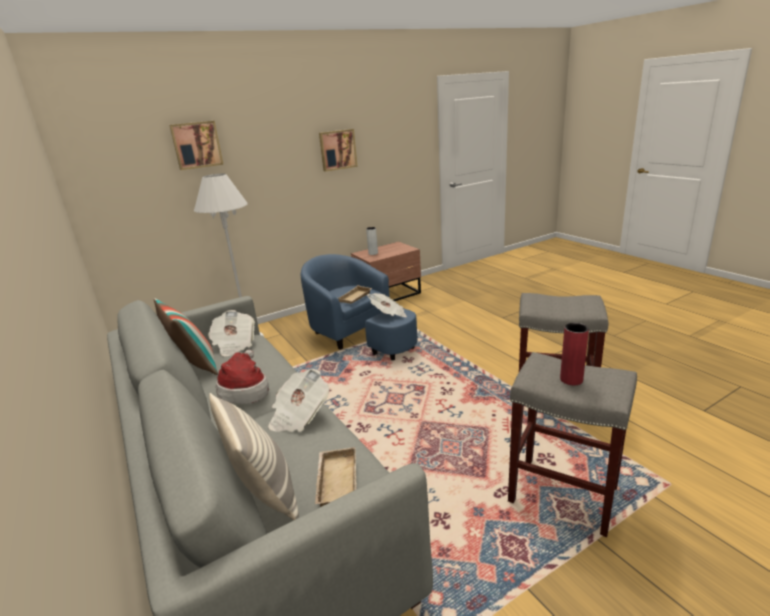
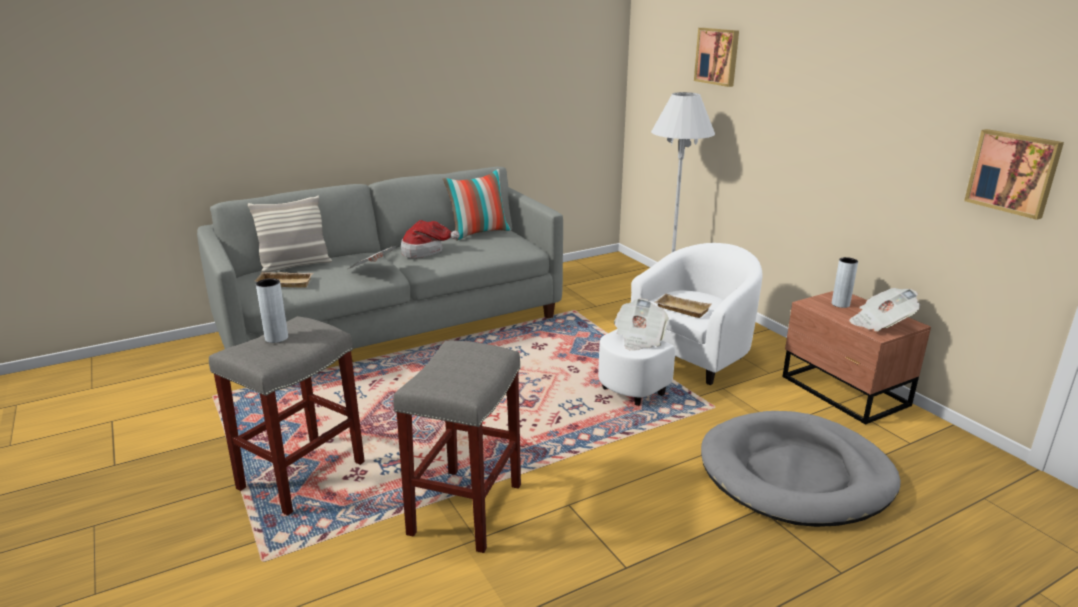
camera: 90 degrees right, 0 degrees up
(234, 344) = (512, 241): newspaper -> newspaper (880, 323)
(337, 150) = (874, 113): picture -> picture (1013, 172)
(357, 335) = (680, 365): blue armchair -> white armchair
(470, 309) = (795, 474): none -> grey dog bed
(571, 379) = (276, 338): red vase -> grey vase

